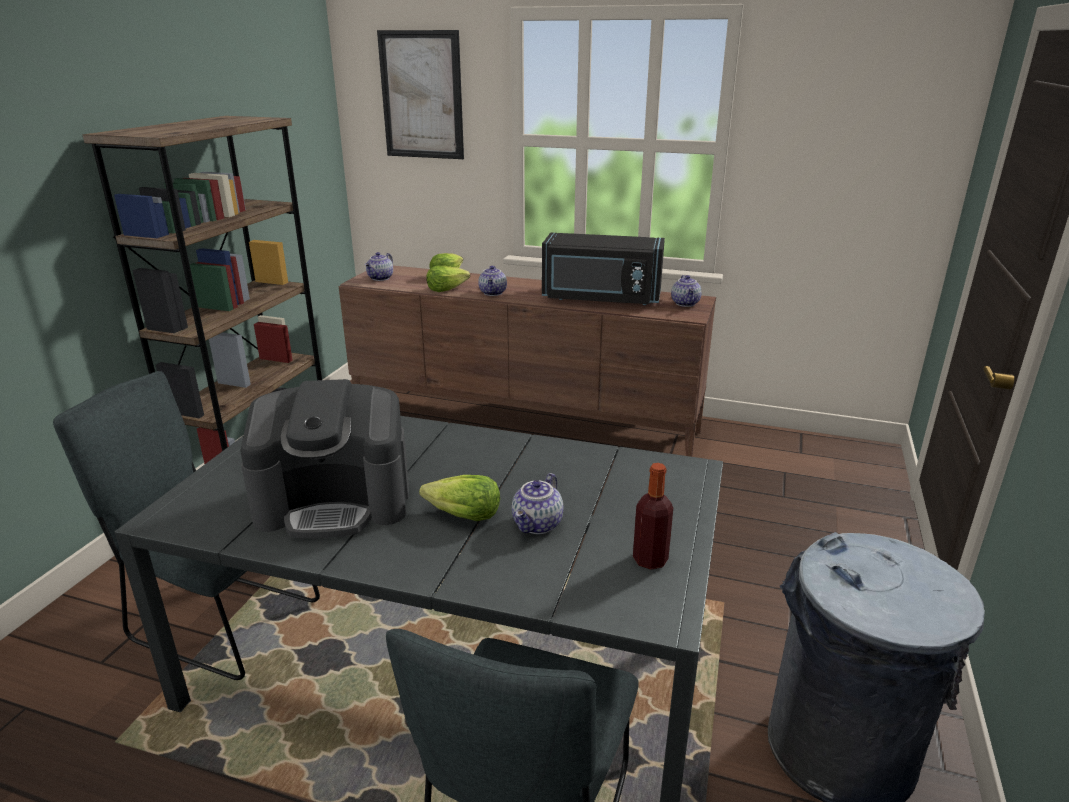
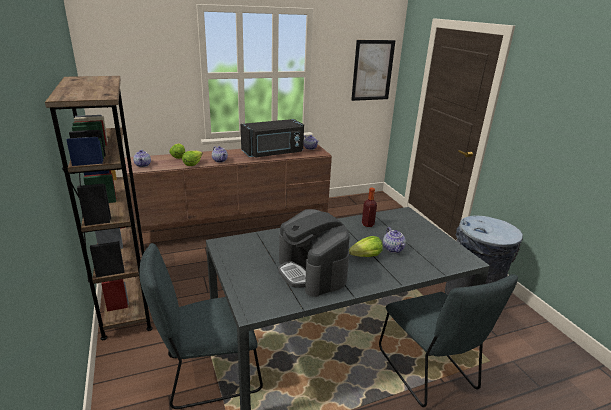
camera: 40 degrees left, 0 degrees up
(335, 502) = (312, 272): coffee machine -> coffee machine turned 105 degrees clockwise
(422, 95) = (141, 53): picture -> picture (372, 70)
(650, 560) = (440, 246): bottle -> bottle (367, 224)

